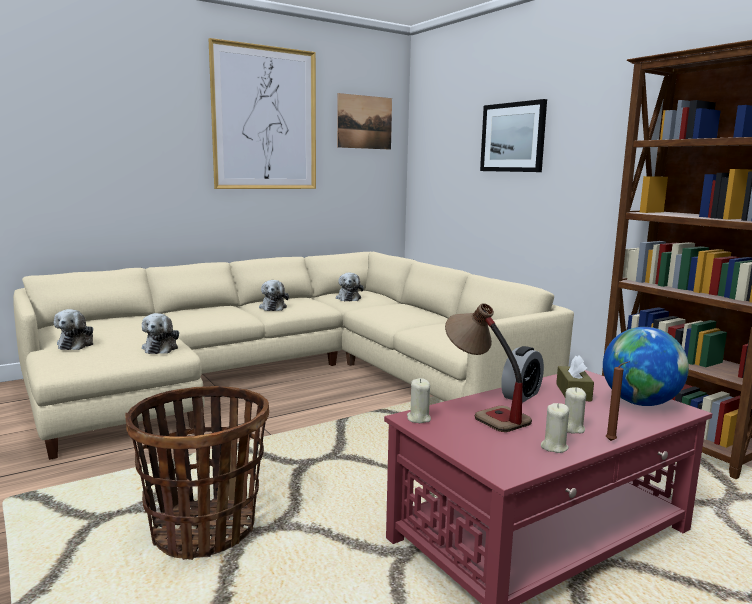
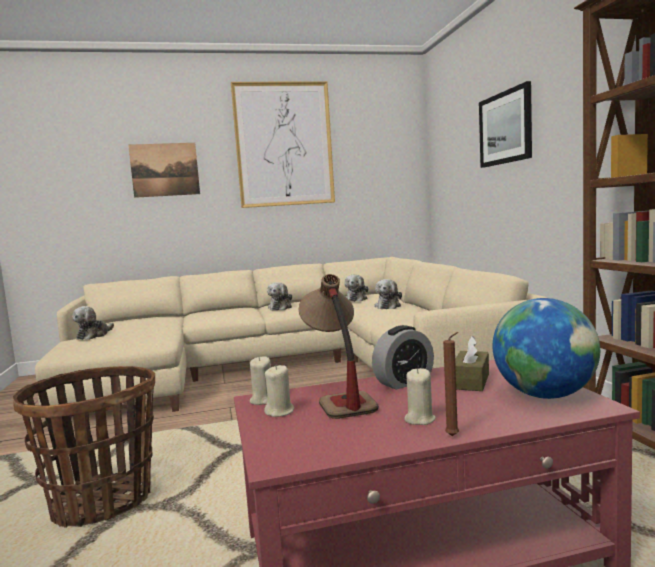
camera: 20 degrees right, 5 degrees down
(161, 348) = (152, 338): plush toy -> plush toy (388, 306)
(364, 122) = (381, 138): picture -> picture (165, 169)
(554, 447) = (371, 438): beige candle -> beige candle (280, 412)

